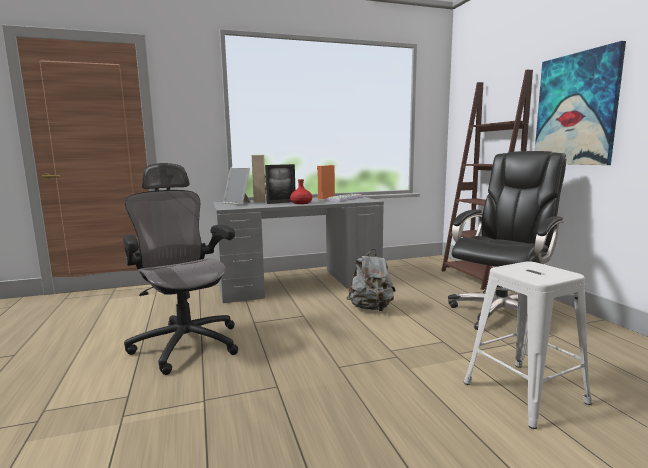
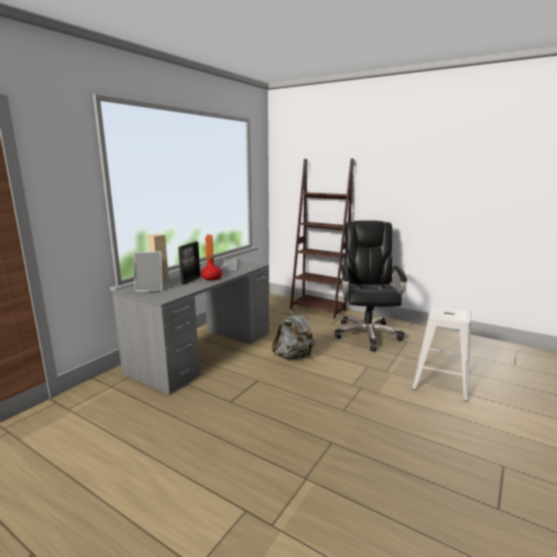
camera: 40 degrees left, 5 degrees up
(186, 345) = (210, 446): office chair -> none
(576, 109) = (388, 191): picture -> none

